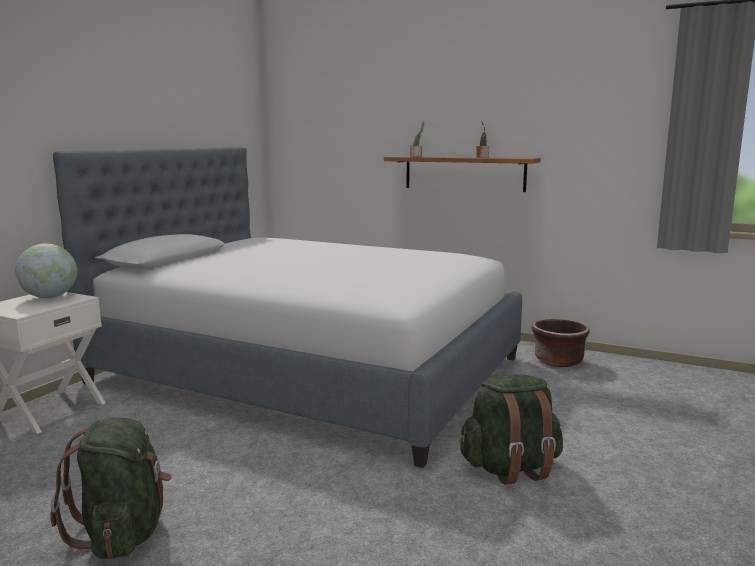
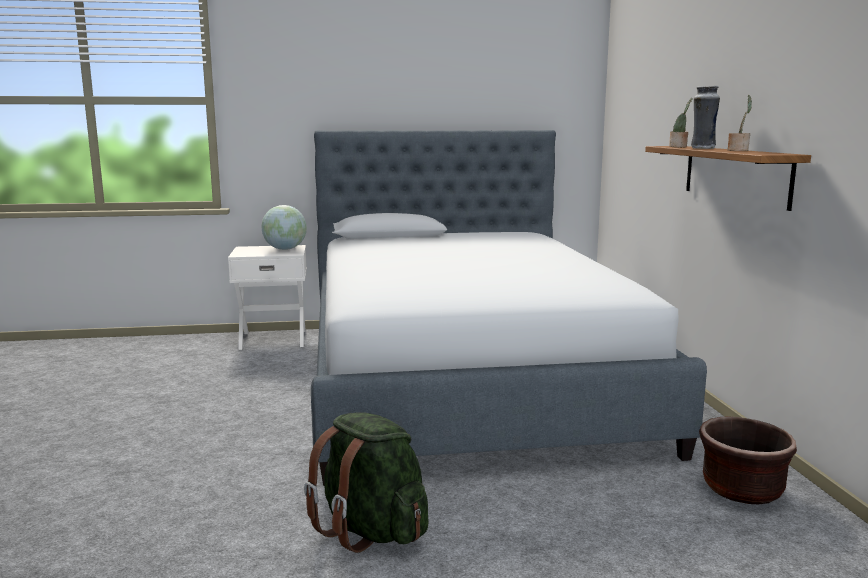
camera: 55 degrees right, 0 degrees up
(123, 533) = (133, 417): green backpack -> none
(445, 156) = (702, 148): none -> vase

